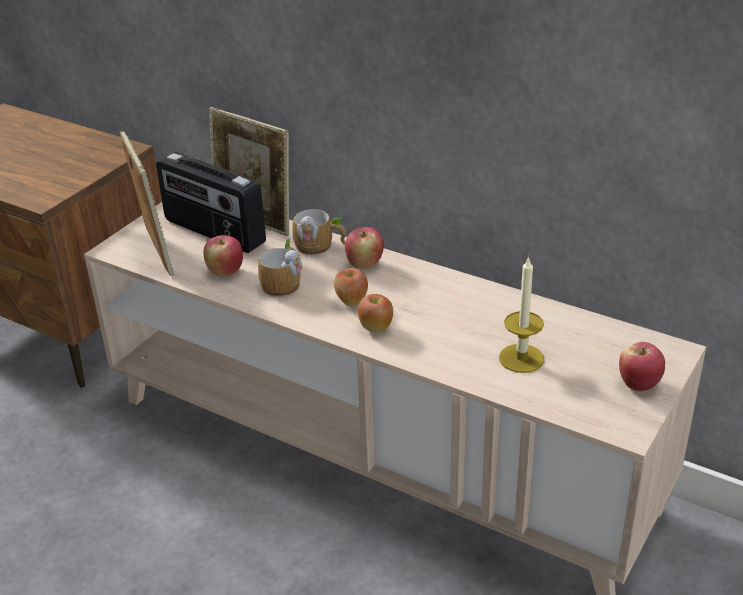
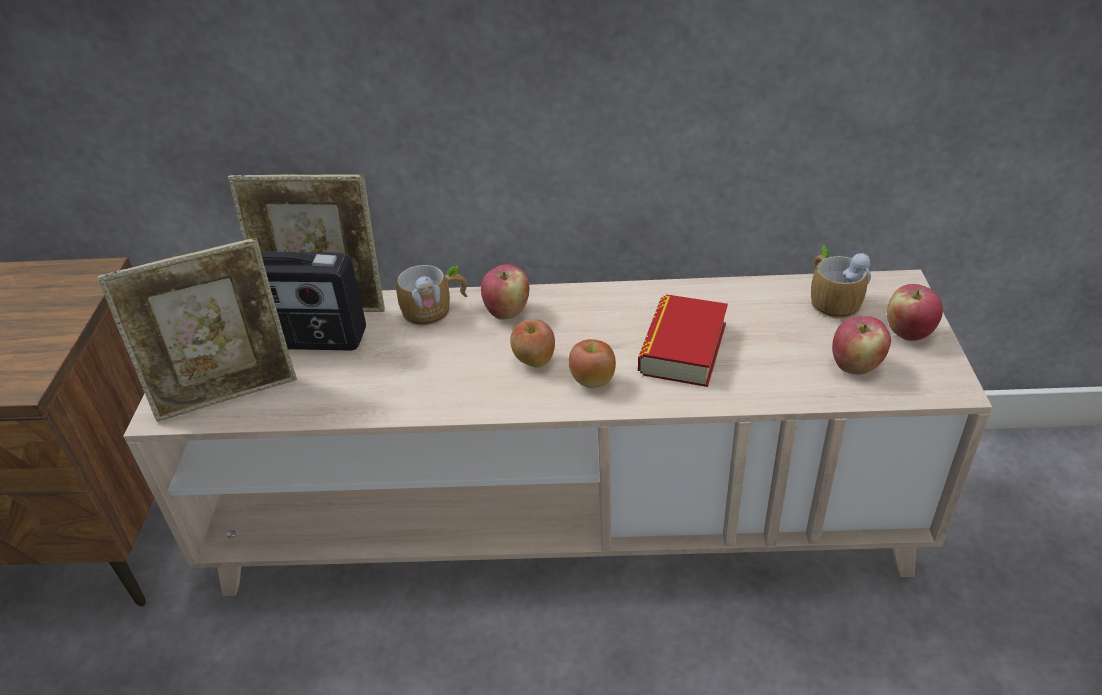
camera: 30 degrees left, 5 degrees up
(155, 252) = (228, 395): picture frame -> picture frame turned 120 degrees clockwise
(225, 272) = (346, 385): apple -> apple (855, 366)
(284, 282) = (432, 368): mug -> mug (831, 298)
(458, 331) = (683, 348): none -> book
(521, 358) = (775, 352): candle -> none

